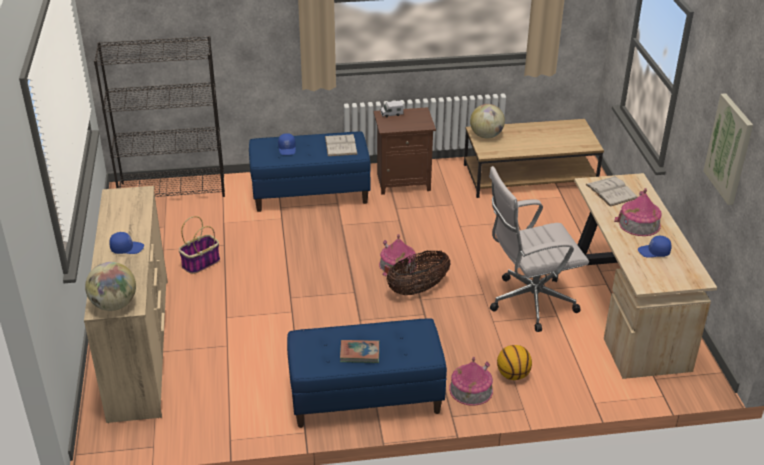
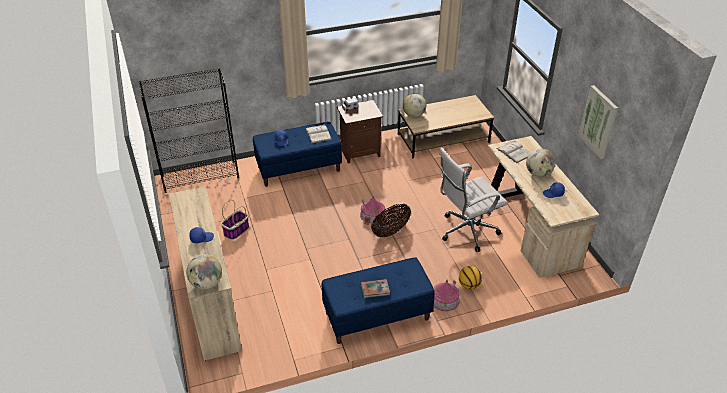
camera: 10 degrees left, 5 degrees up
(639, 223) = (538, 173): toy house -> globe

